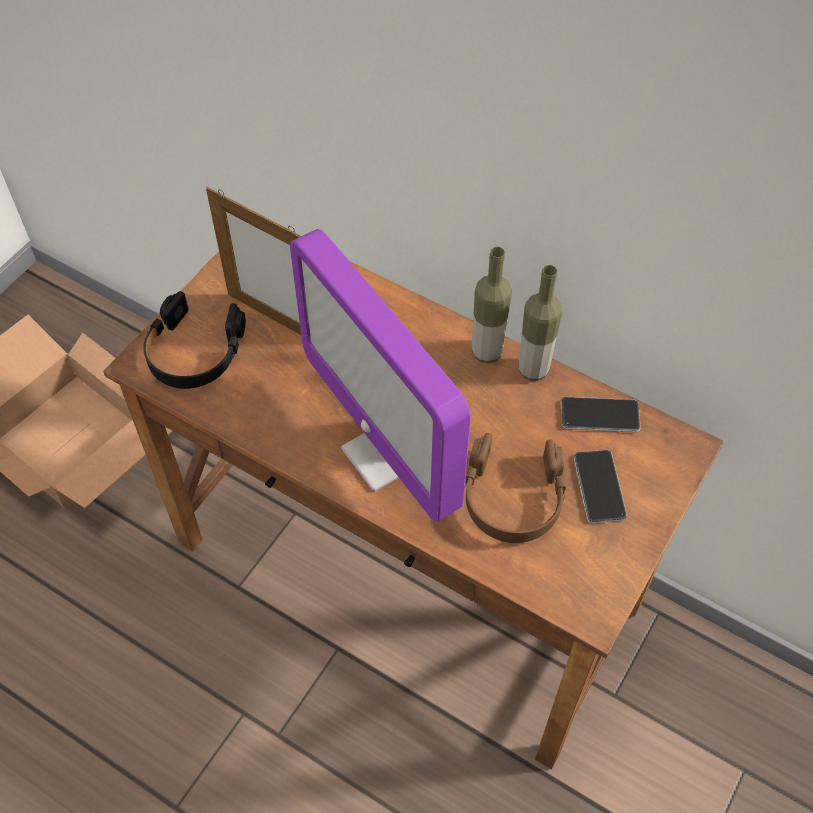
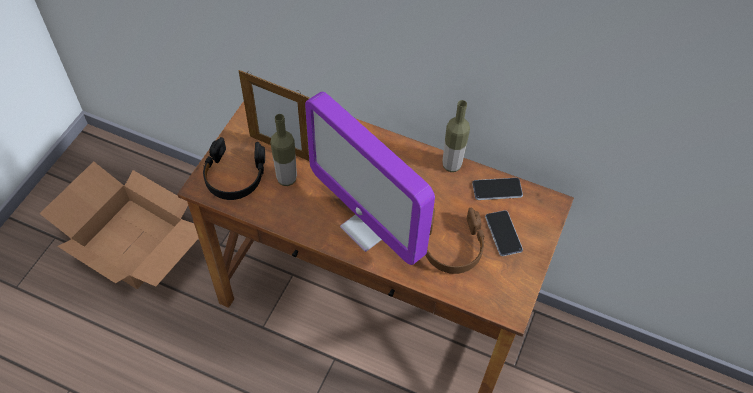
camera: 10 degrees left, 0 degrees up
(487, 352) = (421, 157): bottle -> bottle (286, 179)

